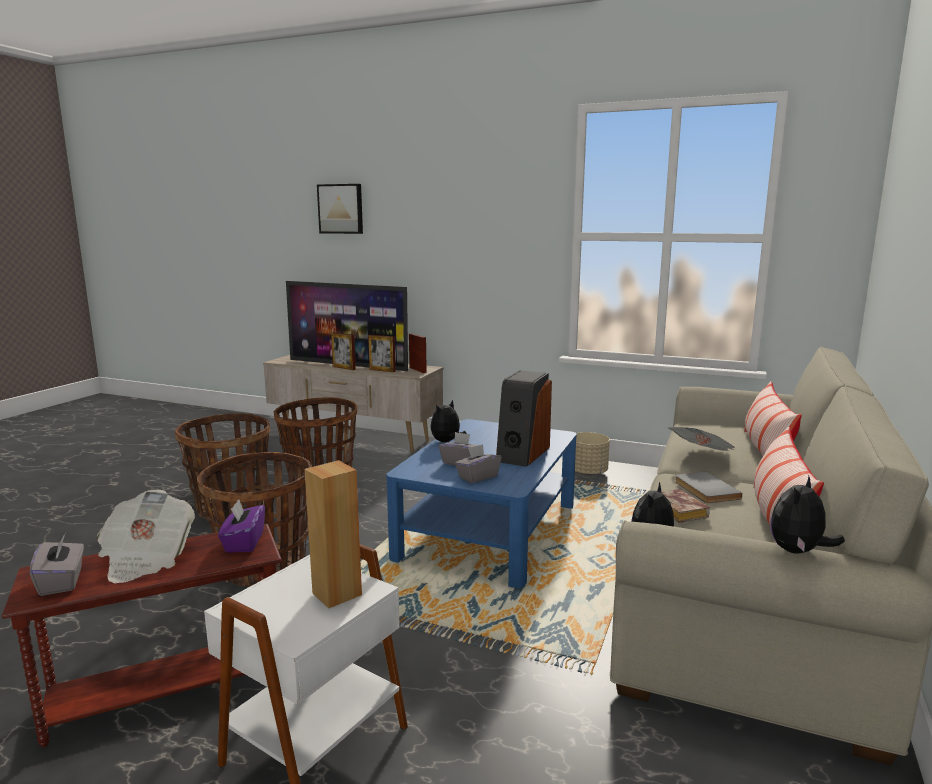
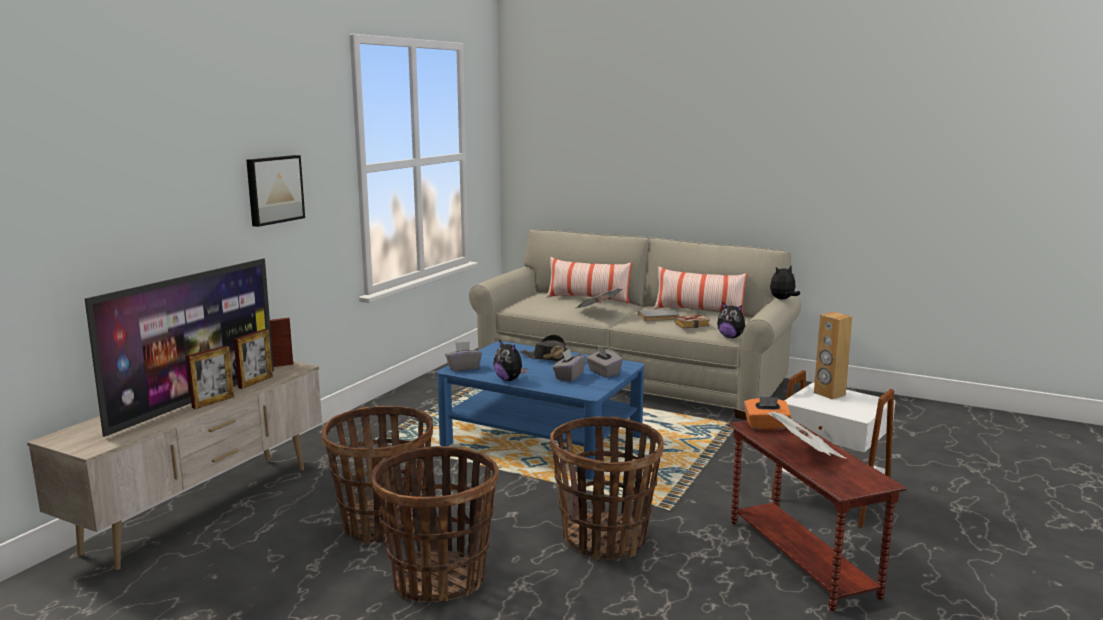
camera: 85 degrees left, 0 degrees up
(62, 581) = (853, 476): grey tissue box -> grey tissue box (463, 368)
(244, 542) = (766, 426): purple tissue box -> orange tissue box
(341, 209) = (92, 160): picture -> picture (274, 189)
(522, 454) = (550, 358): speaker -> black hat
(588, 472) = (426, 395): beige planter -> none
(798, 552) = (783, 299): plush toy -> plush toy turned 105 degrees clockwise

